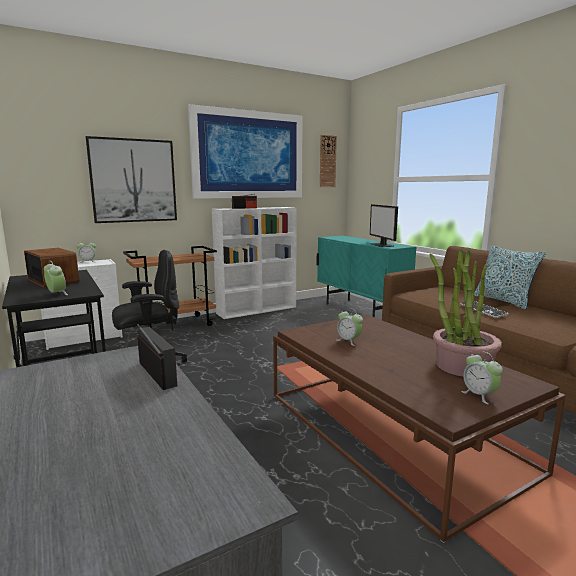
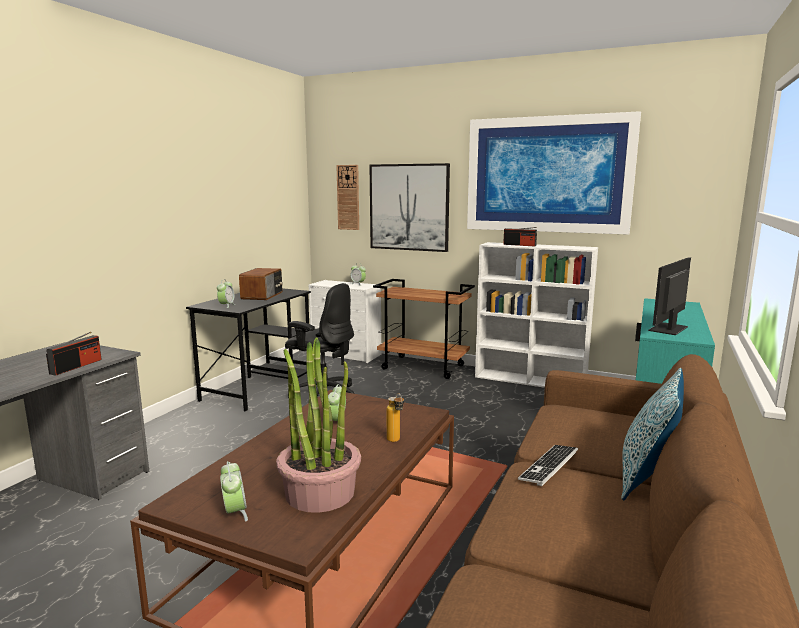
camera: 55 degrees right, 0 degrees up
(327, 161) = (693, 179): wall clock -> wall clock (348, 197)
(402, 334) = (395, 442): none -> bottle
(479, 395) = (235, 512): alarm clock -> alarm clock turned 135 degrees clockwise

